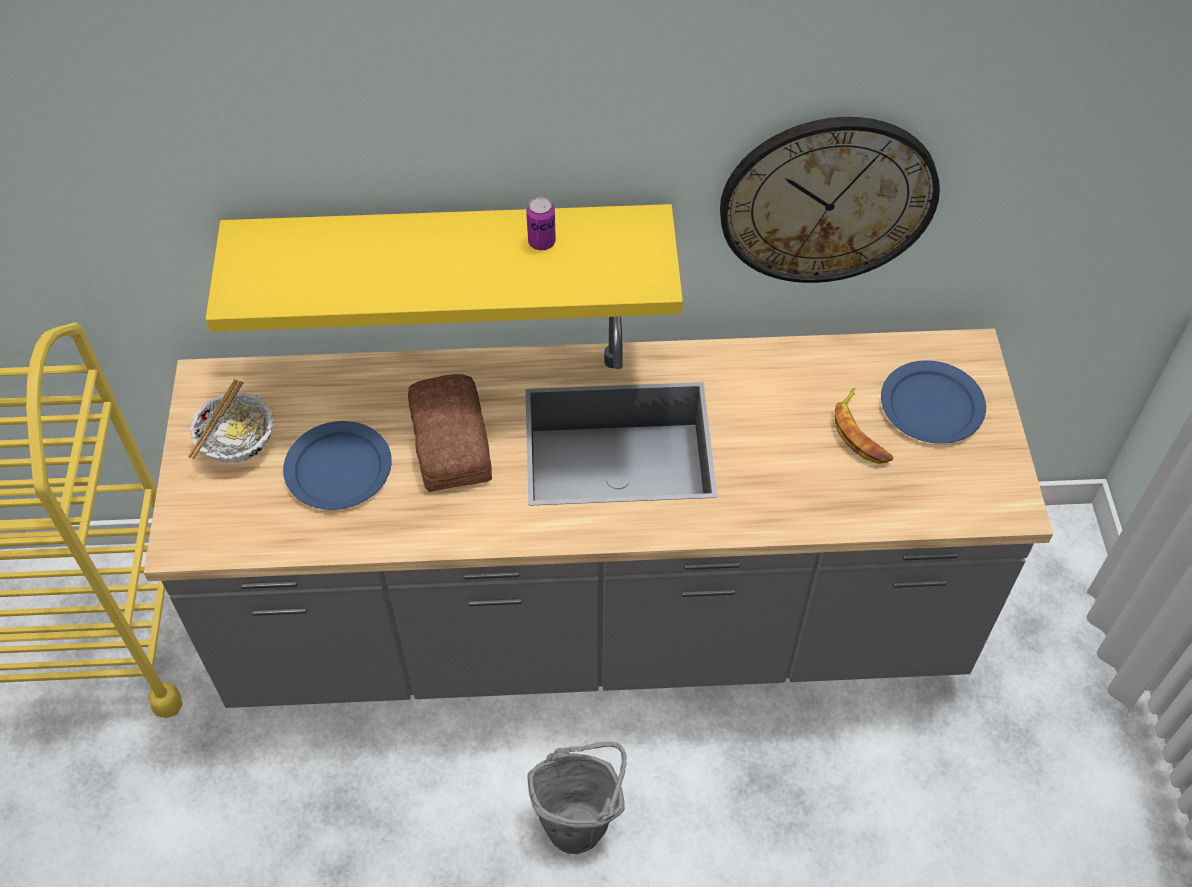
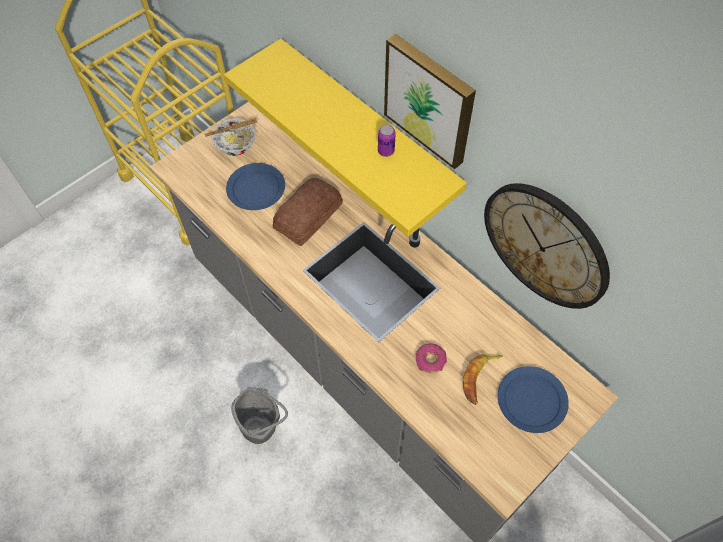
camera: 50 degrees right, 5 degrees up
(580, 120) = (430, 100): none -> picture
(793, 463) = (430, 360): none -> donut

